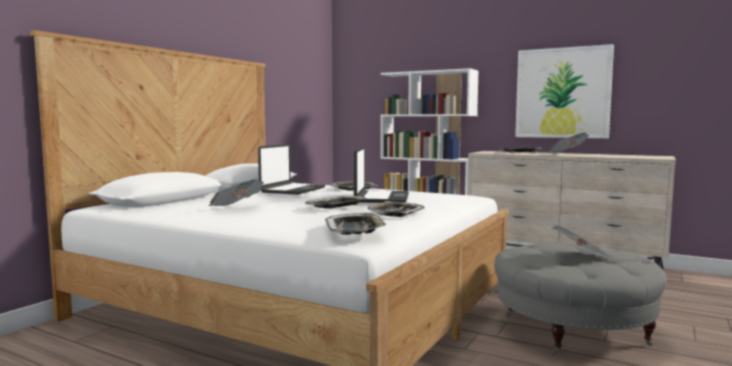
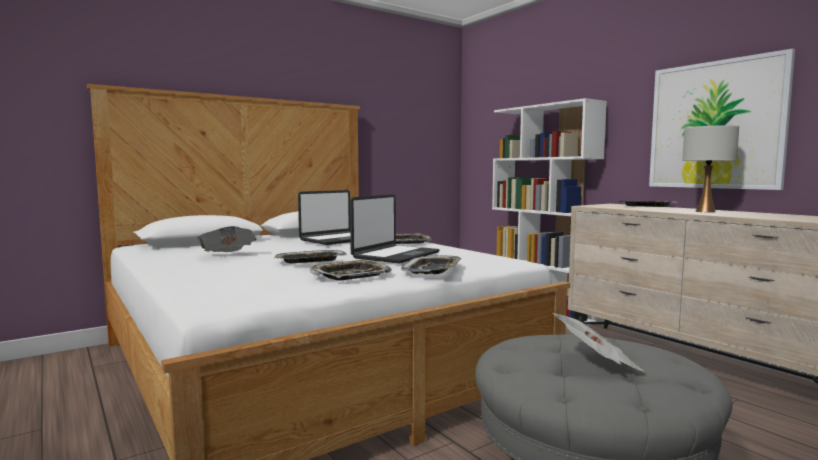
camera: 25 degrees right, 0 degrees up
(355, 229) = (236, 291): tray -> tray (432, 270)
(566, 154) = (705, 211): newspaper -> white table lamp

